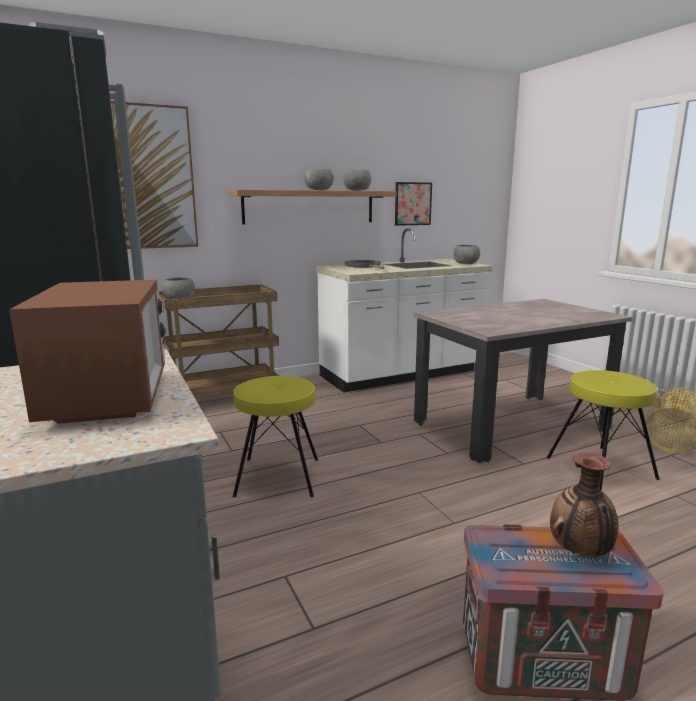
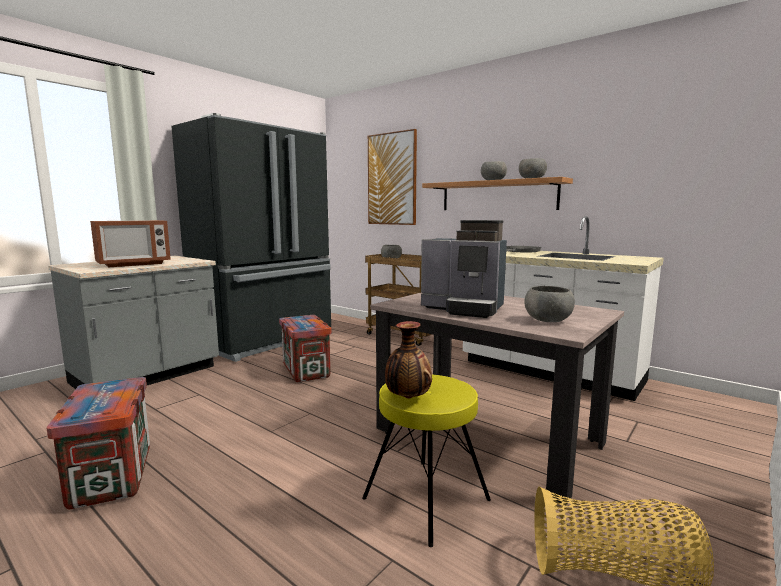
camera: 65 degrees right, 5 degrees down
(278, 476) = (306, 371): yellow stool -> crate
(413, 203) = (615, 190): picture -> none
(465, 264) = (632, 261): grey bowl -> grey bowl (547, 320)
(524, 319) = (464, 309): none -> coffee machine
(580, 552) = (100, 403): vase -> vase (407, 398)

